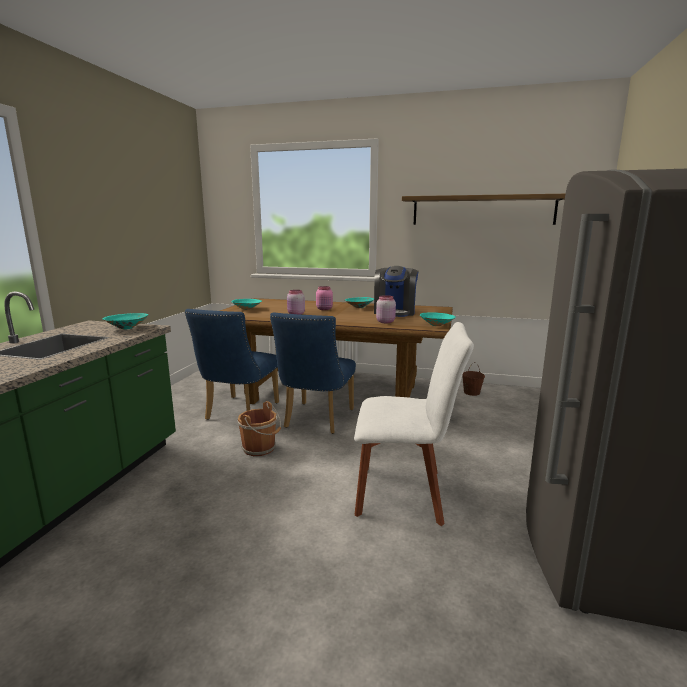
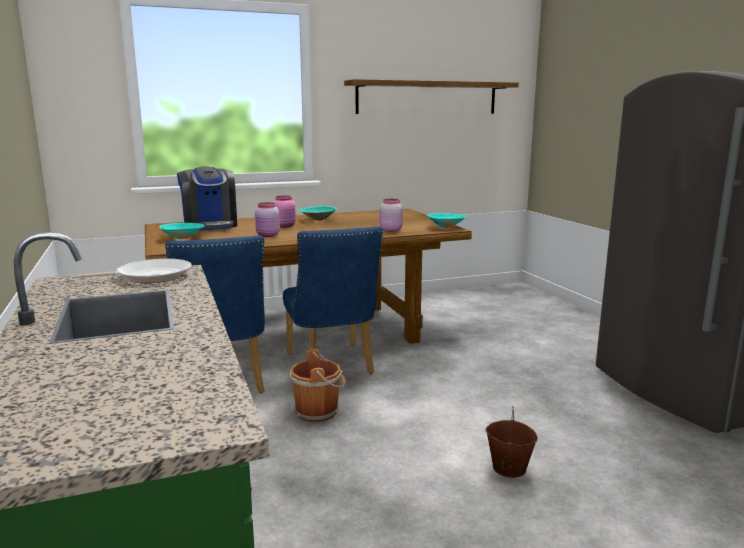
camera: 35 degrees left, 0 degrees up
(127, 328) = (150, 276): turquoise bowl -> frying pan
(395, 312) = (371, 220): coffee machine -> coffee machine (210, 225)
(405, 493) = (517, 402): white chair -> none
(471, 392) = (440, 302): brown bucket -> brown bucket (508, 468)

